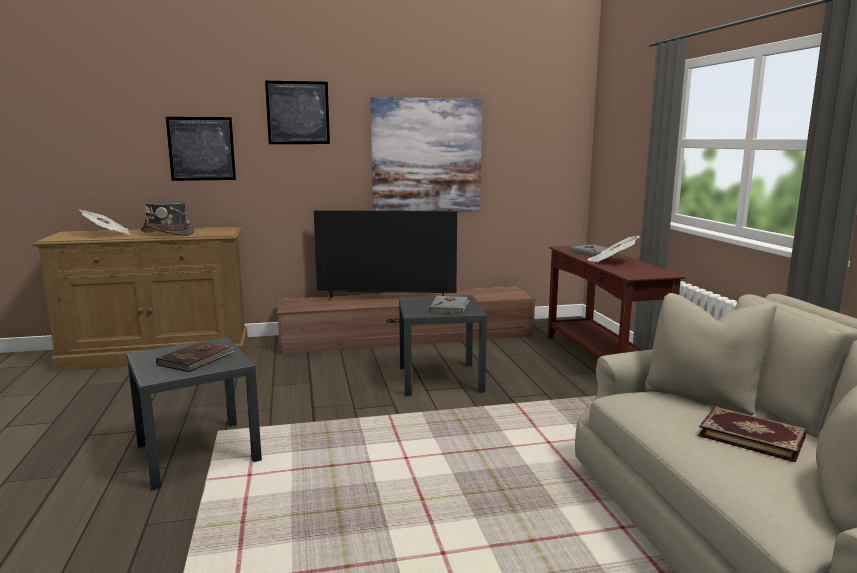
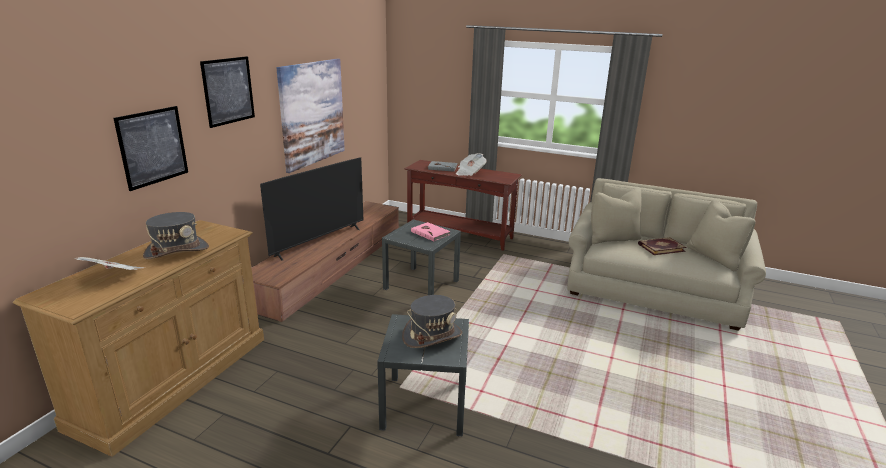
camera: 55 degrees left, 10 degrees up
(197, 359) = (432, 335): brown book -> grey hat
(450, 307) = (430, 233): grey book -> pink book

